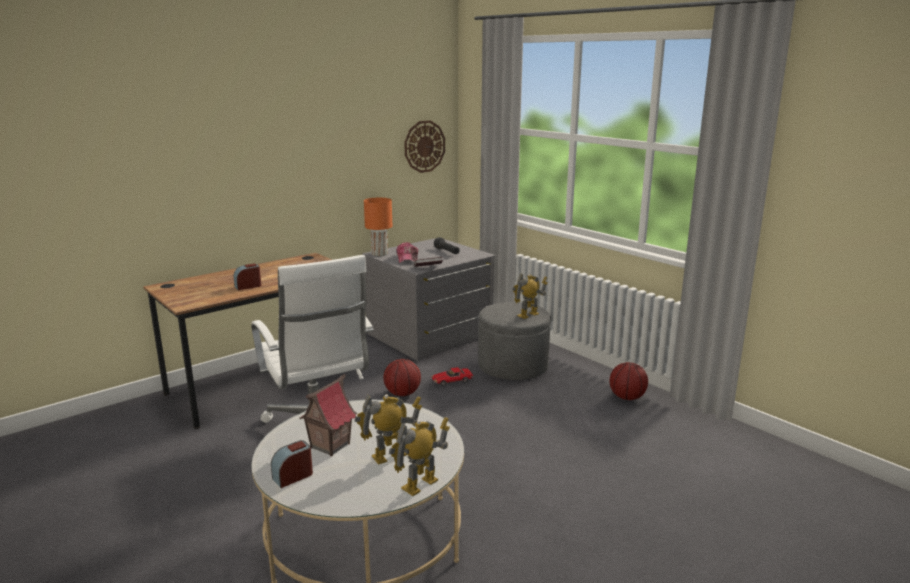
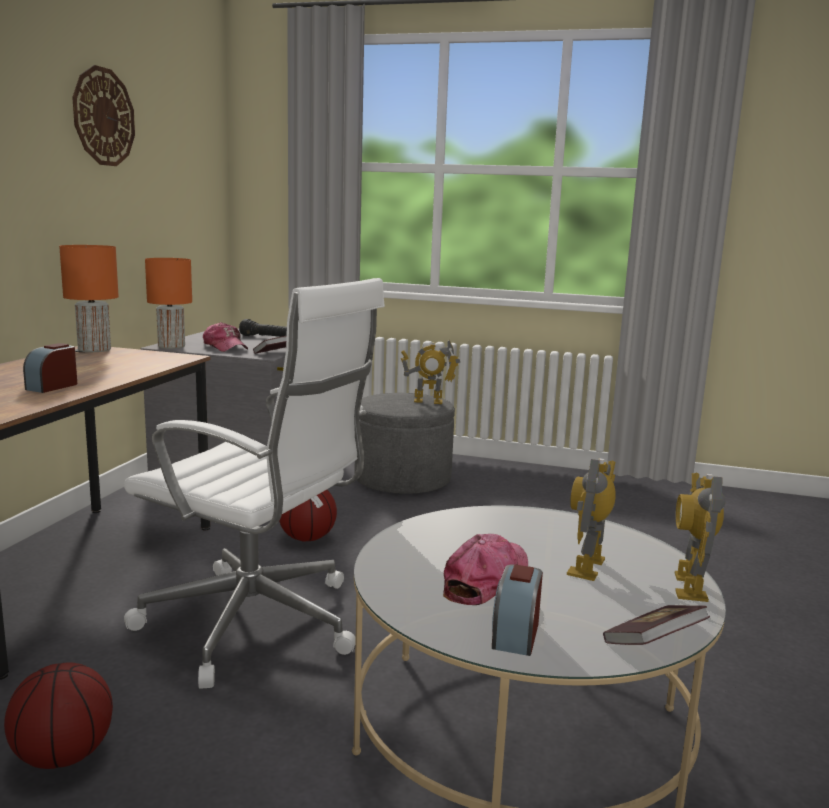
camera: 35 degrees left, 5 degrees down
(311, 258) = (95, 349): none -> orange table lamp
(329, 445) = (486, 579): toy house -> cap
(343, 504) = (653, 643): none -> book
(424, 146) = (199, 189): wall clock -> wall clock (103, 117)
(452, 381) = (352, 509): toy car -> none
(528, 315) = (428, 401): toy robot -> toy robot turned 105 degrees counterclockwise
(626, 397) = (564, 484): basketball -> basketball (63, 755)

